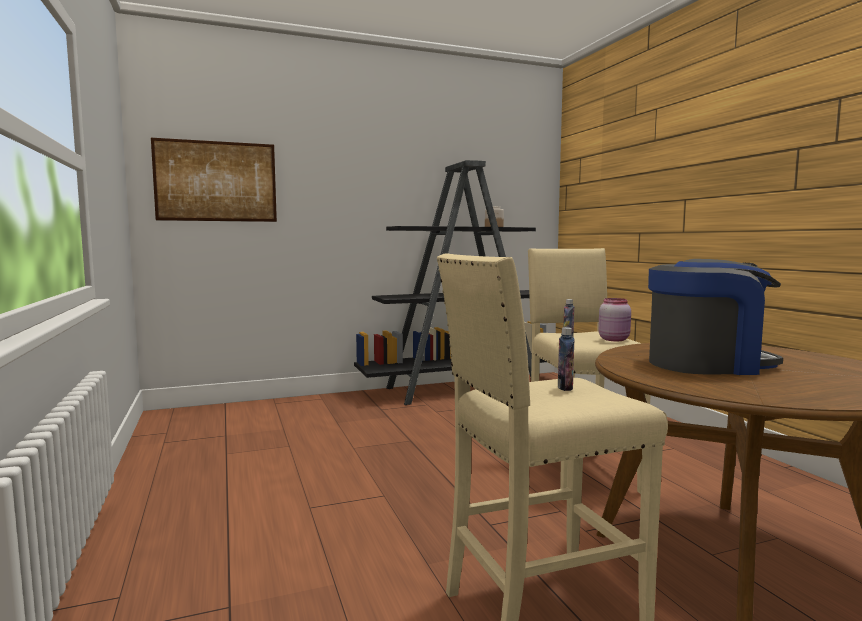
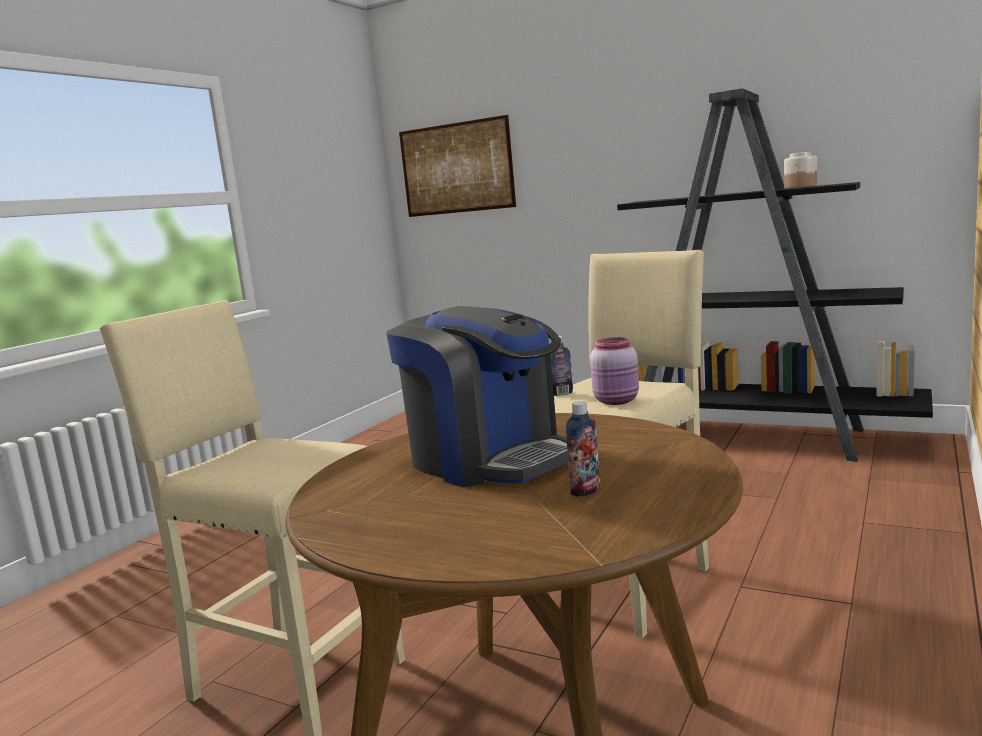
camera: 50 degrees right, 5 degrees up
(565, 388) = (296, 454): bottle -> bottle (585, 491)

